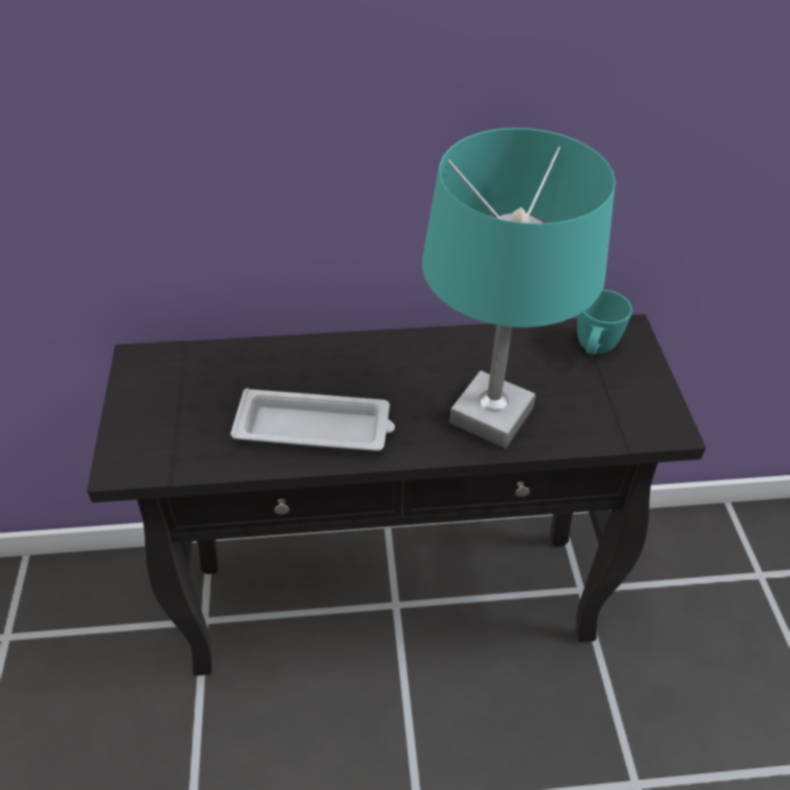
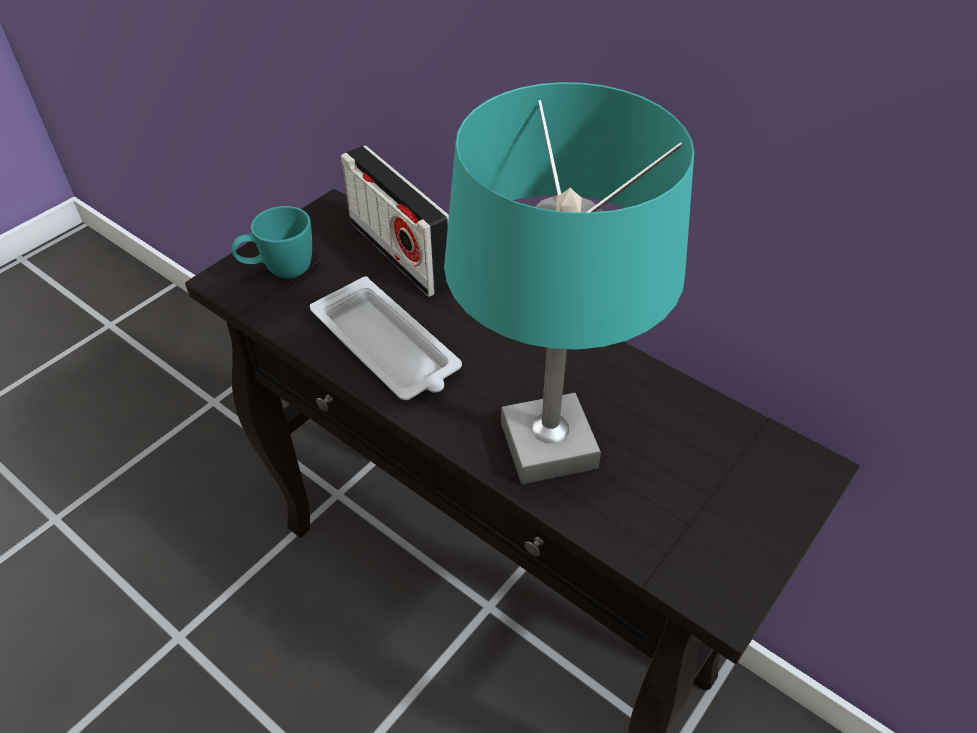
camera: 45 degrees right, 0 degrees up
(237, 360) = (400, 253): none -> radio
(593, 350) = (740, 460): turquoise mug -> turquoise mug (279, 272)

